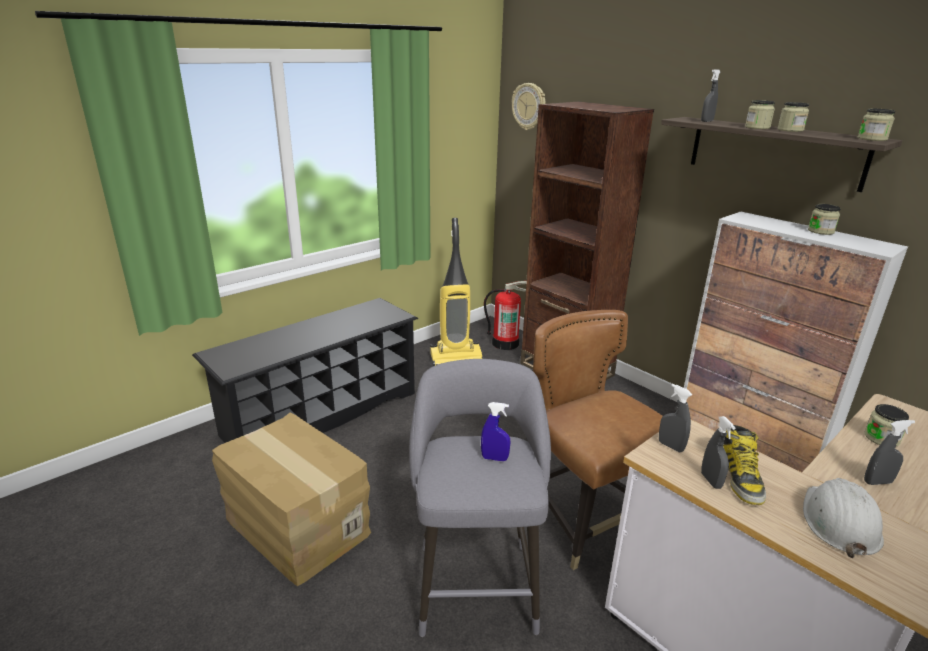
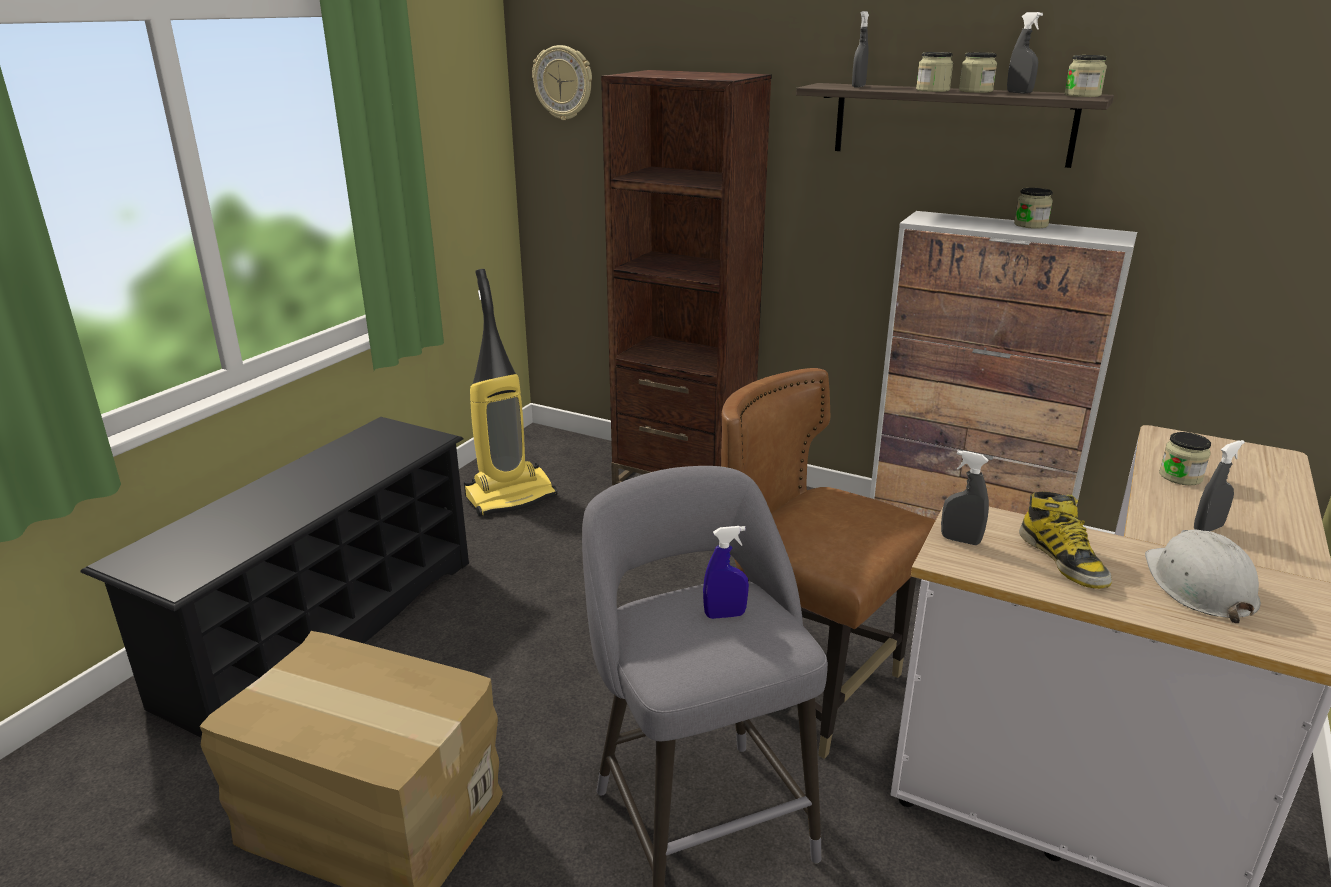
camera: 20 degrees left, 0 degrees up
(505, 343) = (576, 459): fire extinguisher -> none
(711, 481) = (1034, 572): grey spray bottle -> grey spray bottle (1019, 93)

